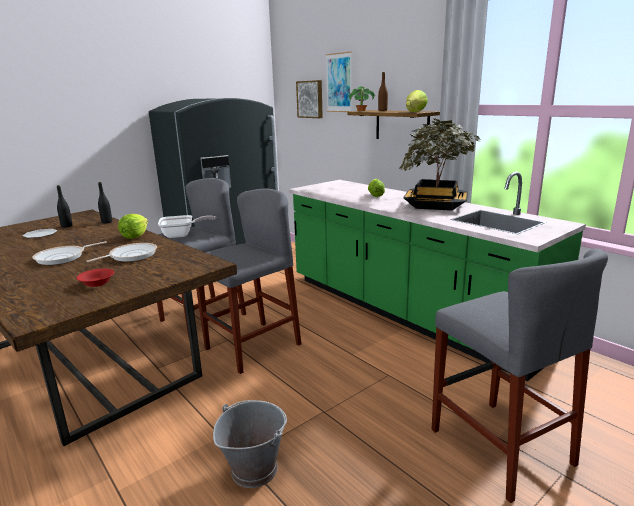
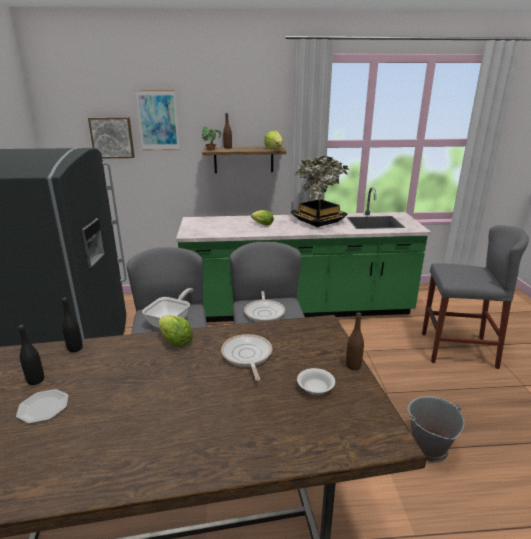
camera: 55 degrees left, 5 degrees up
(63, 257) = (192, 399): frying pan -> frying pan (264, 312)
(96, 283) = (315, 388): red bowl -> white bowl
(143, 288) = (353, 366): none -> brown bottle

